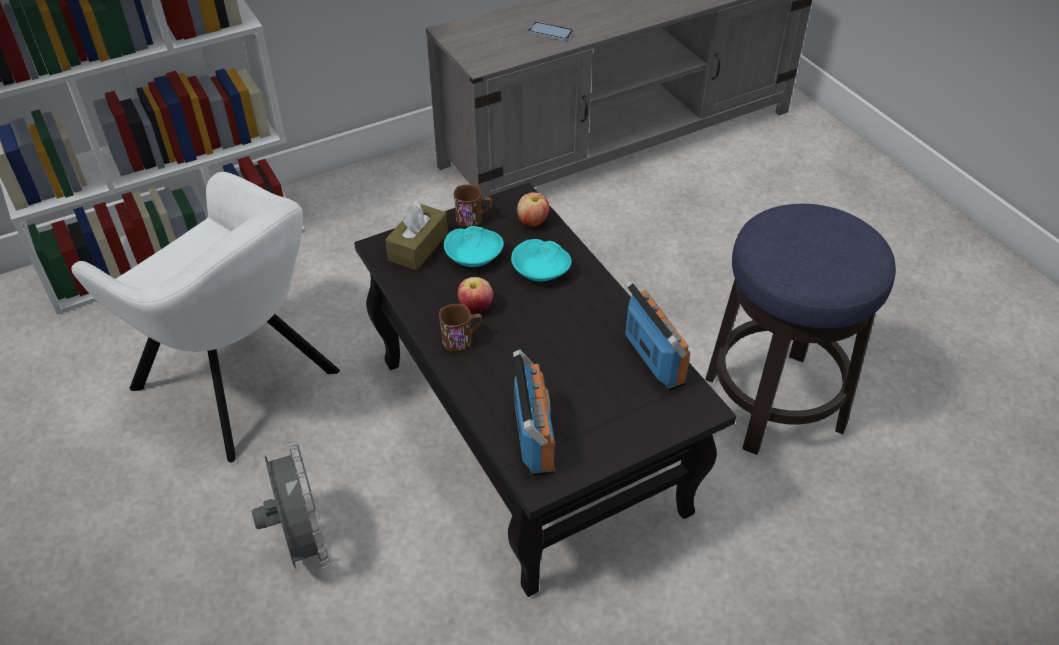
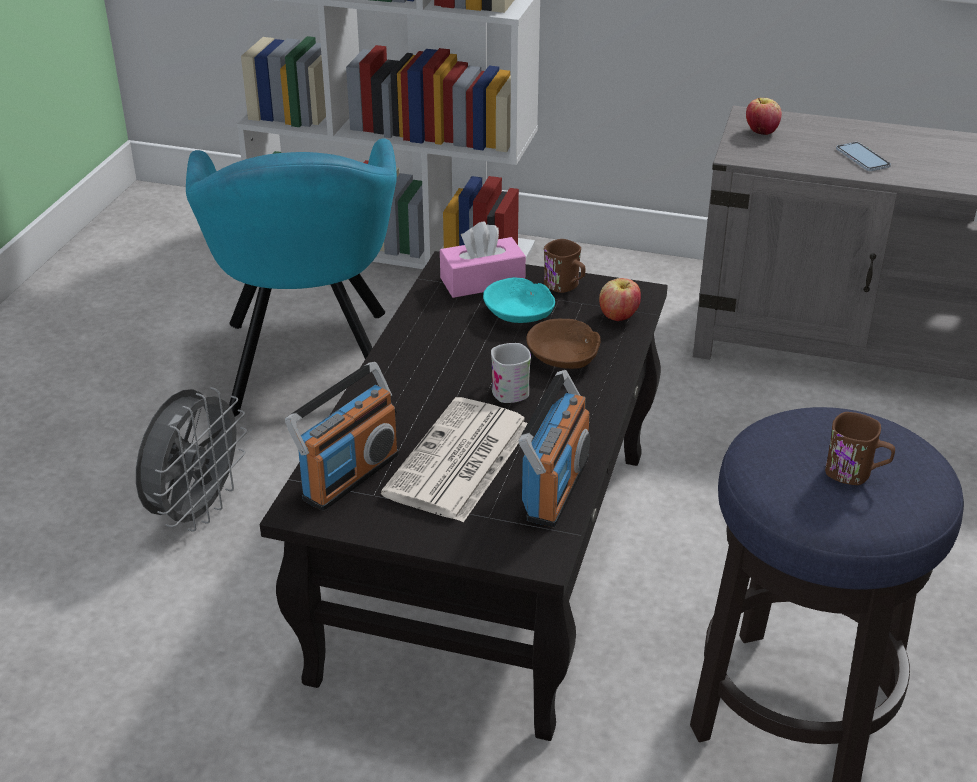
camera: 45 degrees right, 10 degrees down
(241, 384) = (310, 367): white armchair -> turquoise armchair
(418, 246) = (482, 281): brown tissue box -> pink tissue box
(462, 340) = (408, 368): brown mug -> brown mug (856, 474)
(476, 307) = (459, 352): apple -> apple (761, 132)
(539, 313) = (508, 388): none -> white mug
(540, 269) = (564, 357): turquoise bowl -> brown bowl
(581, 381) = (459, 462): none -> newspaper

